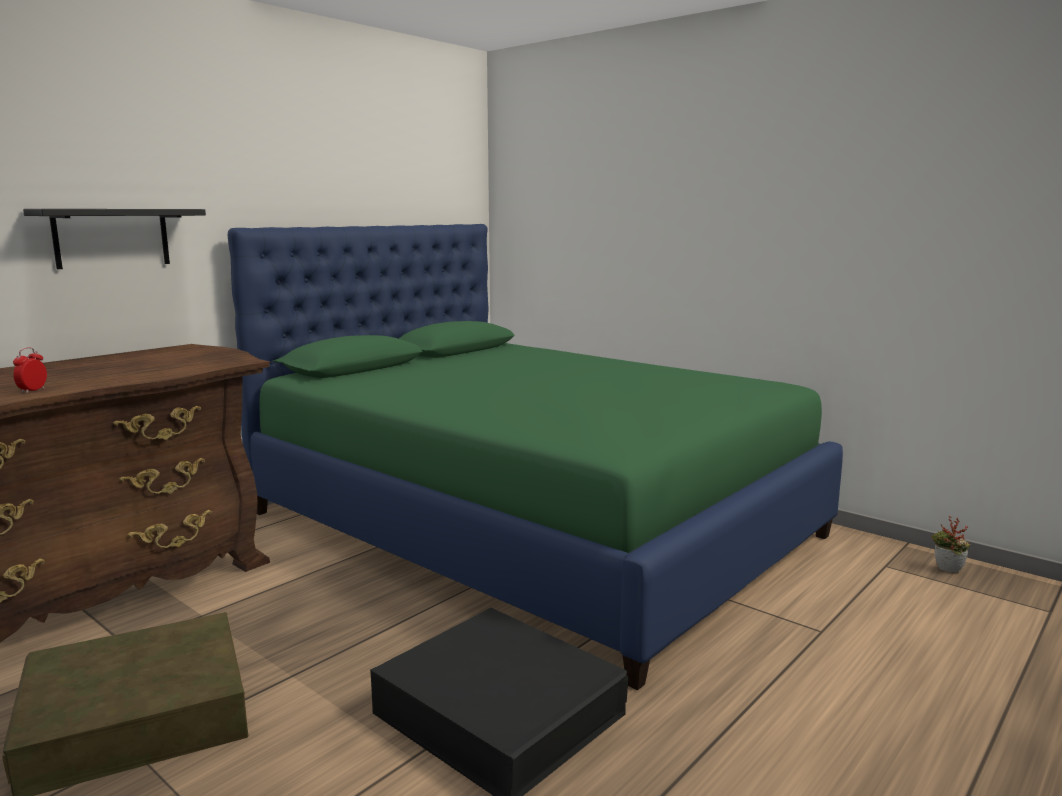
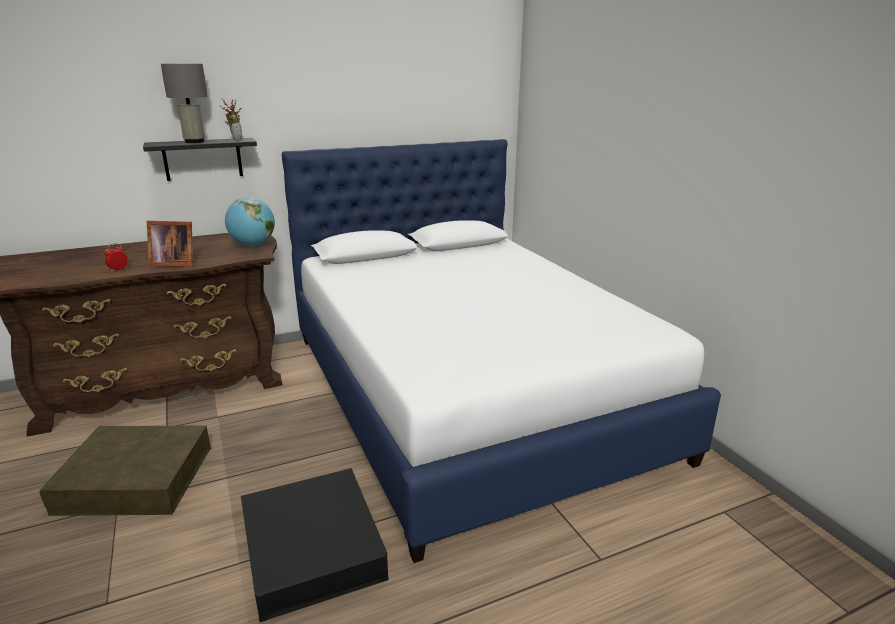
camera: 25 degrees right, 10 degrees up
(109, 208) = (194, 142): none -> grey table lamp
(120, 378) = (174, 263): none -> picture frame
(213, 355) = (253, 245): none -> globe
(530, 523) = (466, 392): green bed -> white bed
(946, 571) = (781, 534): potted plant -> potted plant (235, 140)

